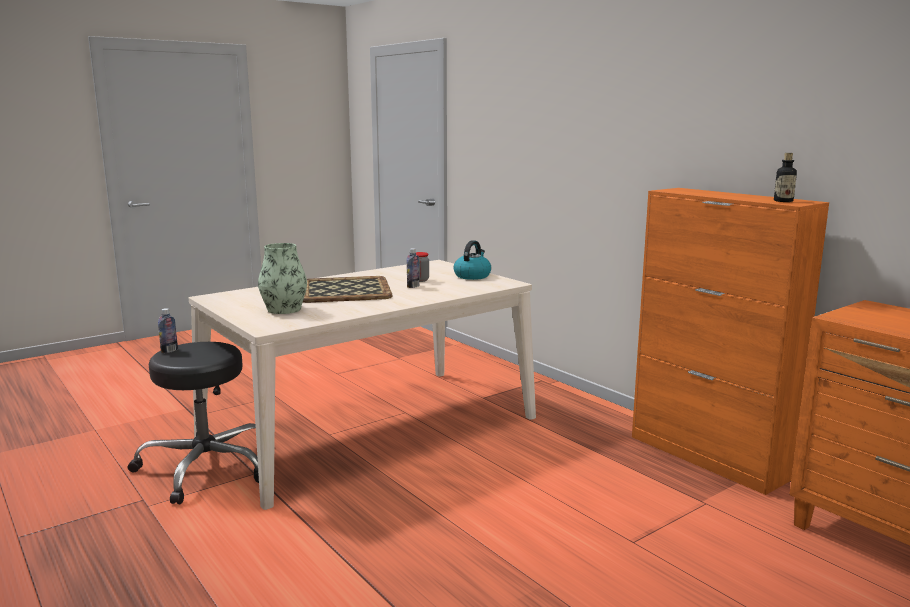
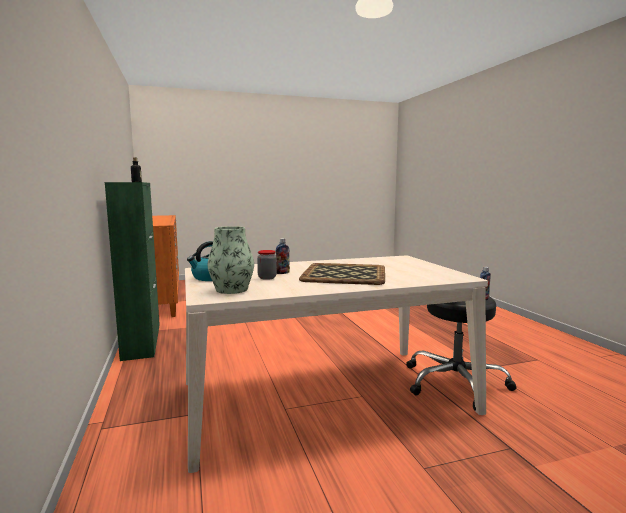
camera: 160 degrees left, 5 degrees down
(284, 309) = (395, 265): vase -> vase (232, 289)
(708, 457) = (142, 340): orange cabinet -> green cabinet

